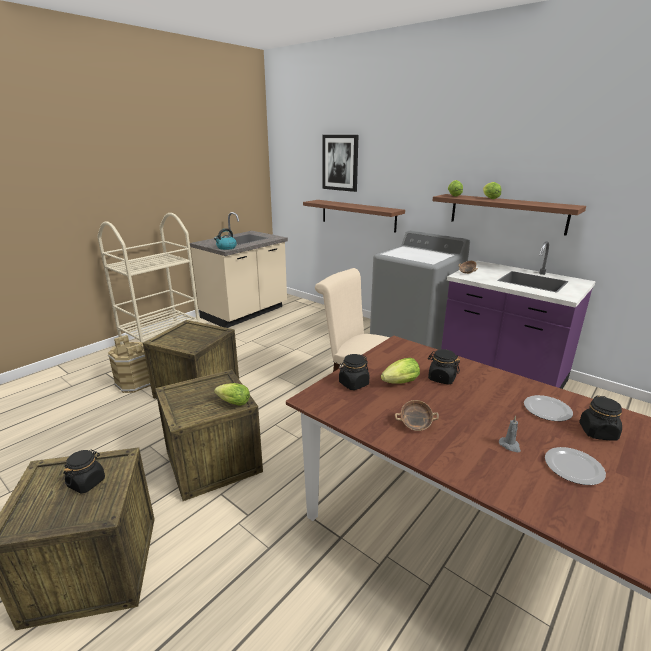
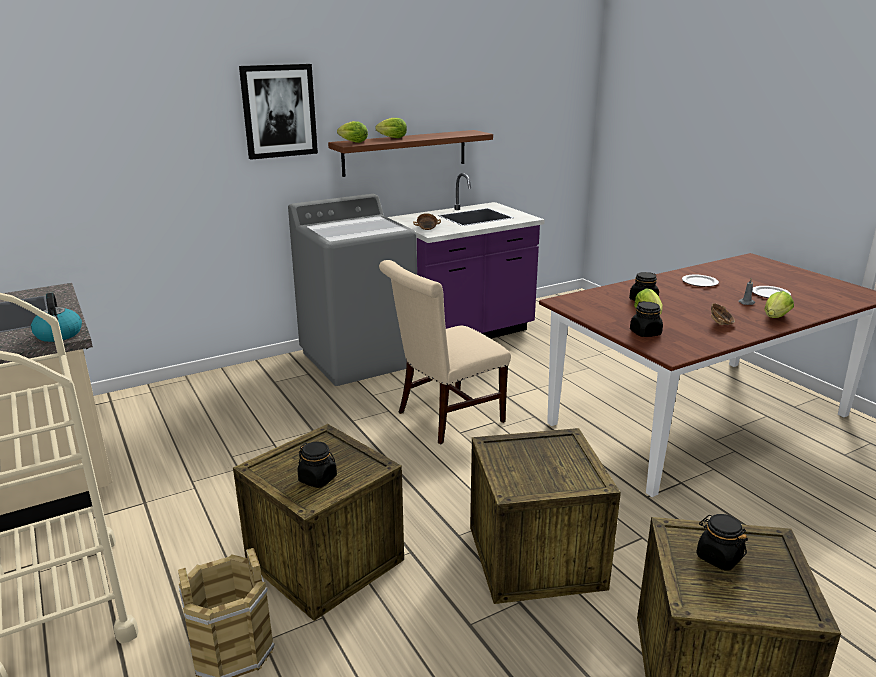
camera: 70 degrees left, 0 degrees up
(232, 403) = (566, 444): lettuce -> lettuce (775, 318)
(340, 163) = (124, 119): picture -> picture (279, 111)
(358, 215) = (182, 204): shelf -> none
(598, 432) = (729, 278): black jar -> black jar (318, 479)

